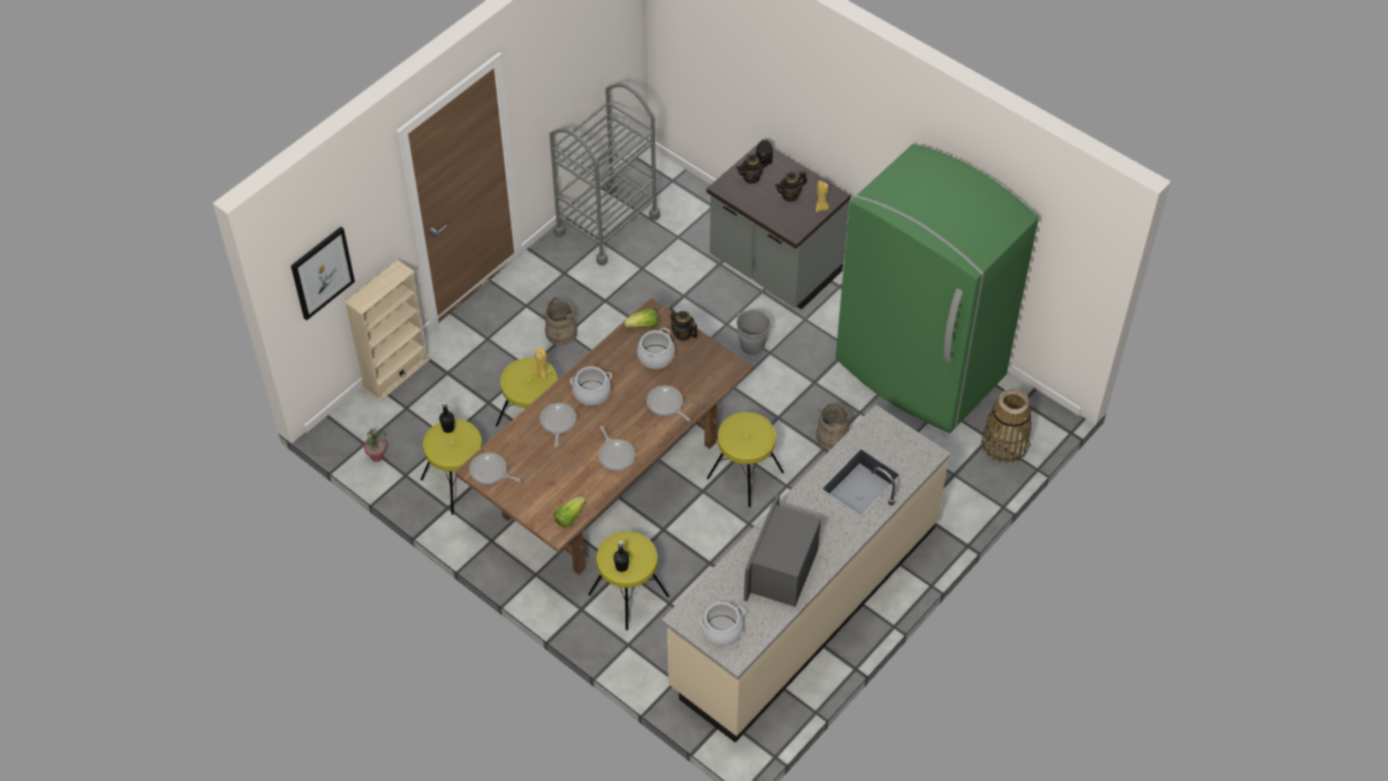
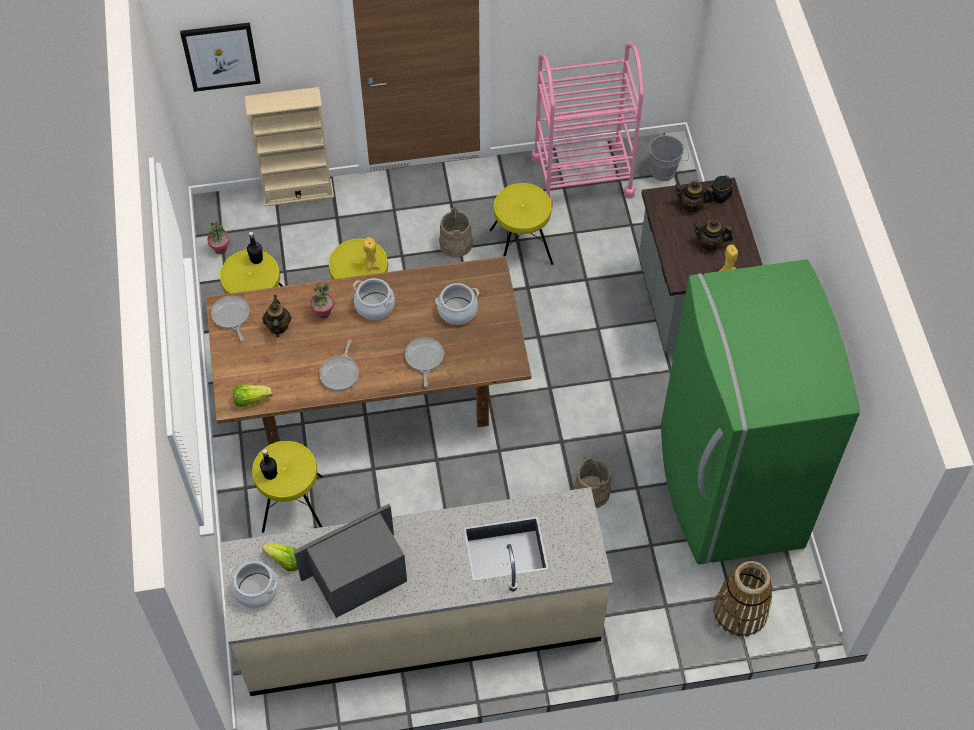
camera: 40 degrees right, 5 degrees up
(557, 422) = (323, 312): frying pan -> potted plant
(607, 224) = (582, 176): grey cart -> pink cart
(643, 326) = (474, 277): lettuce -> lettuce (285, 561)
(683, 334) = (500, 307): teapot -> teapot (278, 326)
(745, 475) = (484, 472): yellow stool -> yellow stool (521, 247)
(754, 343) = (605, 361): grey bucket -> grey bucket (666, 171)

